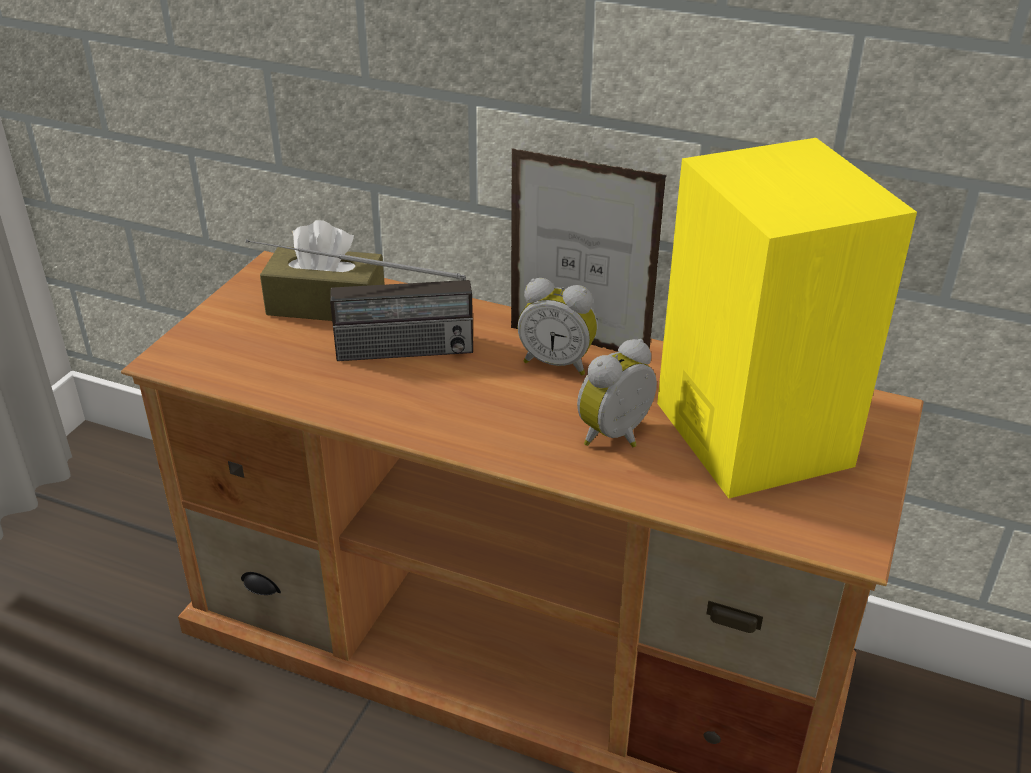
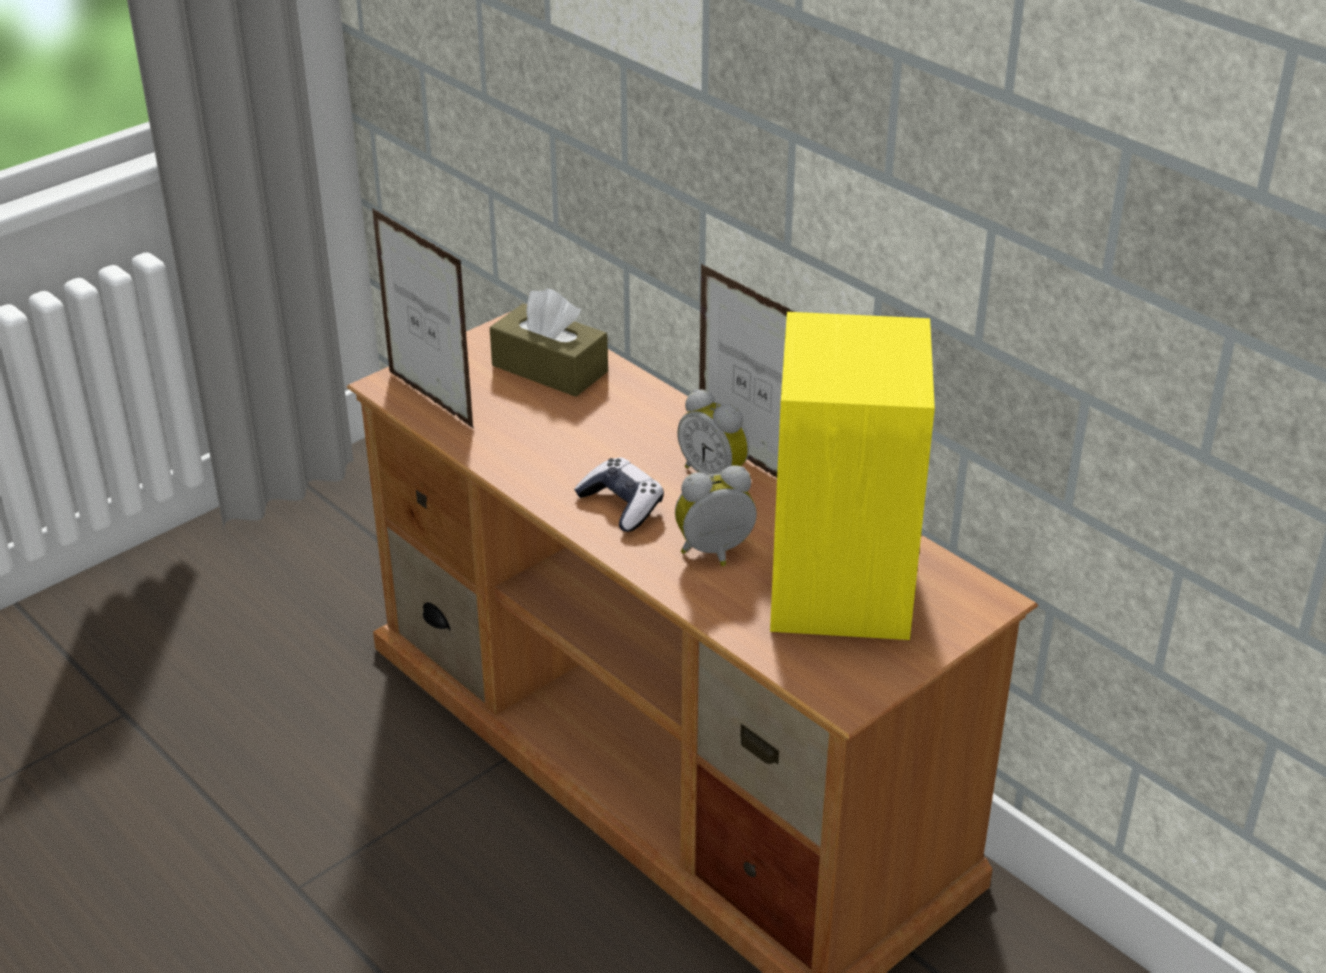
camera: 25 degrees right, 0 degrees up
(223, 362) = (430, 399): none -> picture frame
(367, 352) = (555, 421): radio -> none
(491, 415) = (621, 505): none -> game controller

